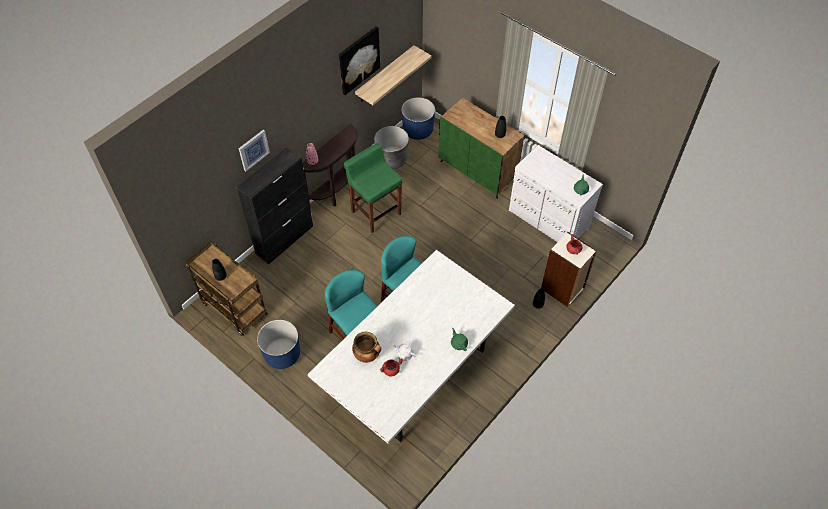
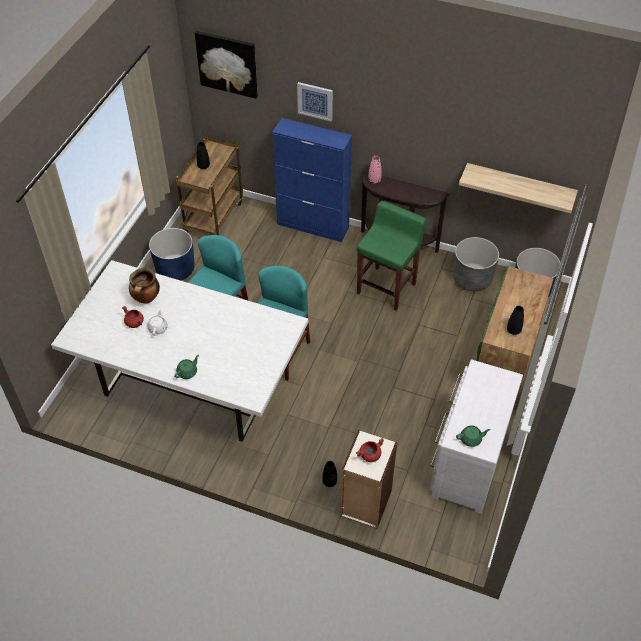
camera: 70 degrees right, 5 degrees down
(285, 239) = (313, 226): black cabinet -> blue cabinet
(358, 60) = (483, 130): picture -> picture (227, 63)

